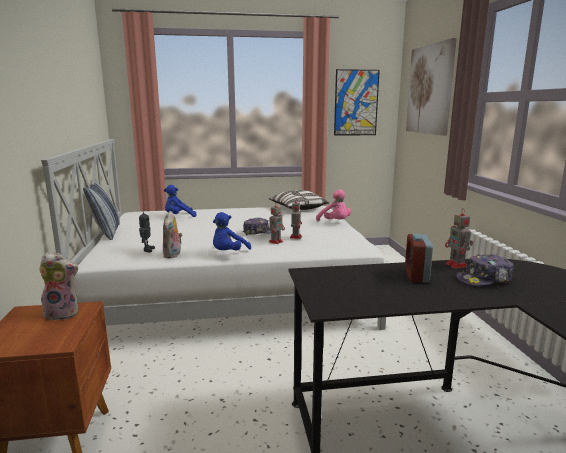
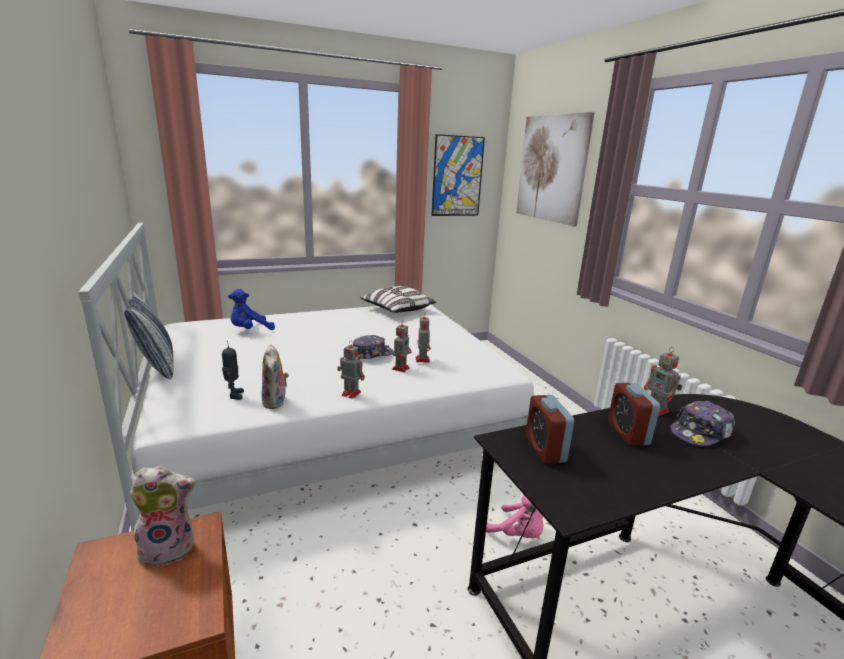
camera: 15 degrees left, 5 degrees up
(228, 253) = (350, 393): blue plush toy -> toy robot
(335, 222) = (453, 331): pink plush toy -> pink plush toy (518, 534)
(337, 278) = (545, 449): none -> alarm clock

